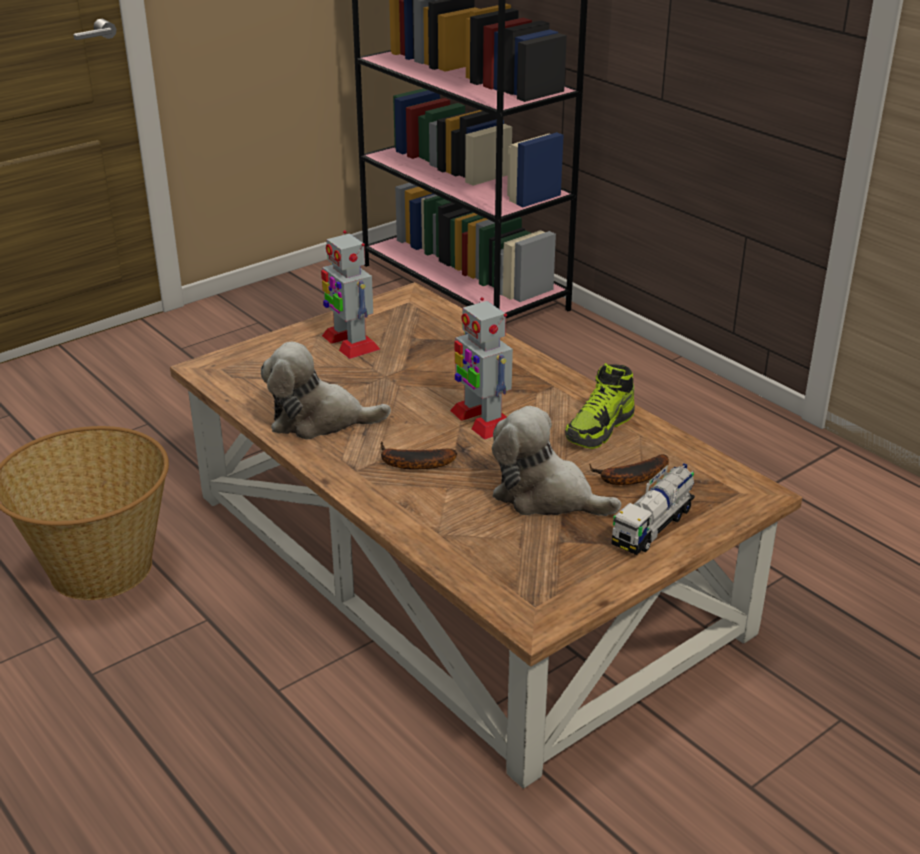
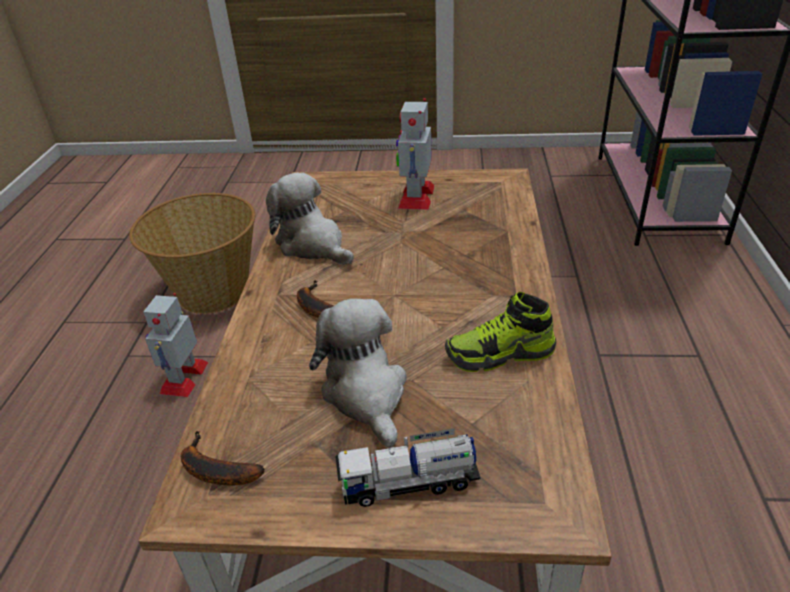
camera: 45 degrees right, 5 degrees up
(482, 419) = (418, 297): toy robot -> toy robot (184, 377)
(630, 478) = (458, 419): banana -> banana (214, 470)

